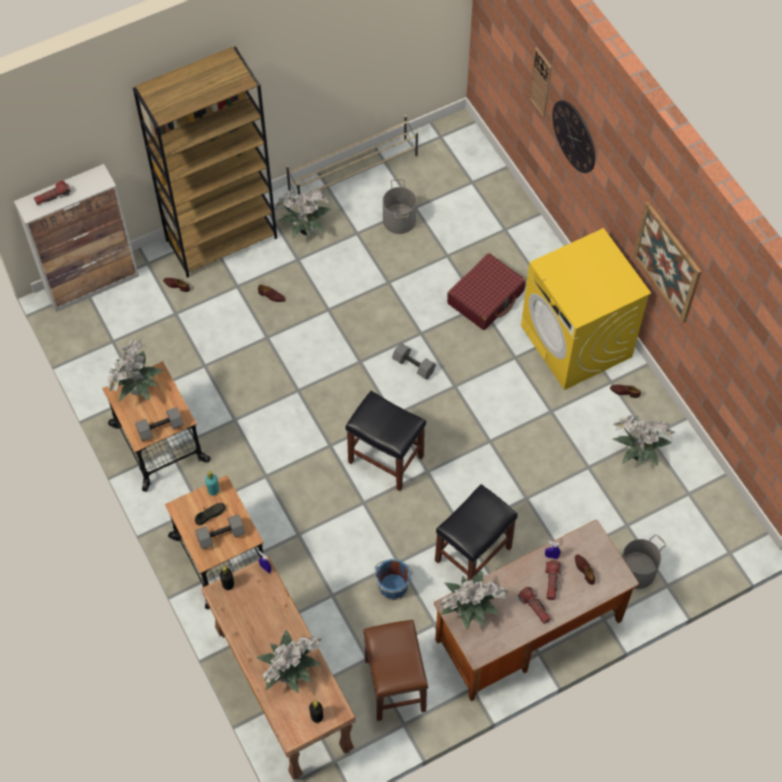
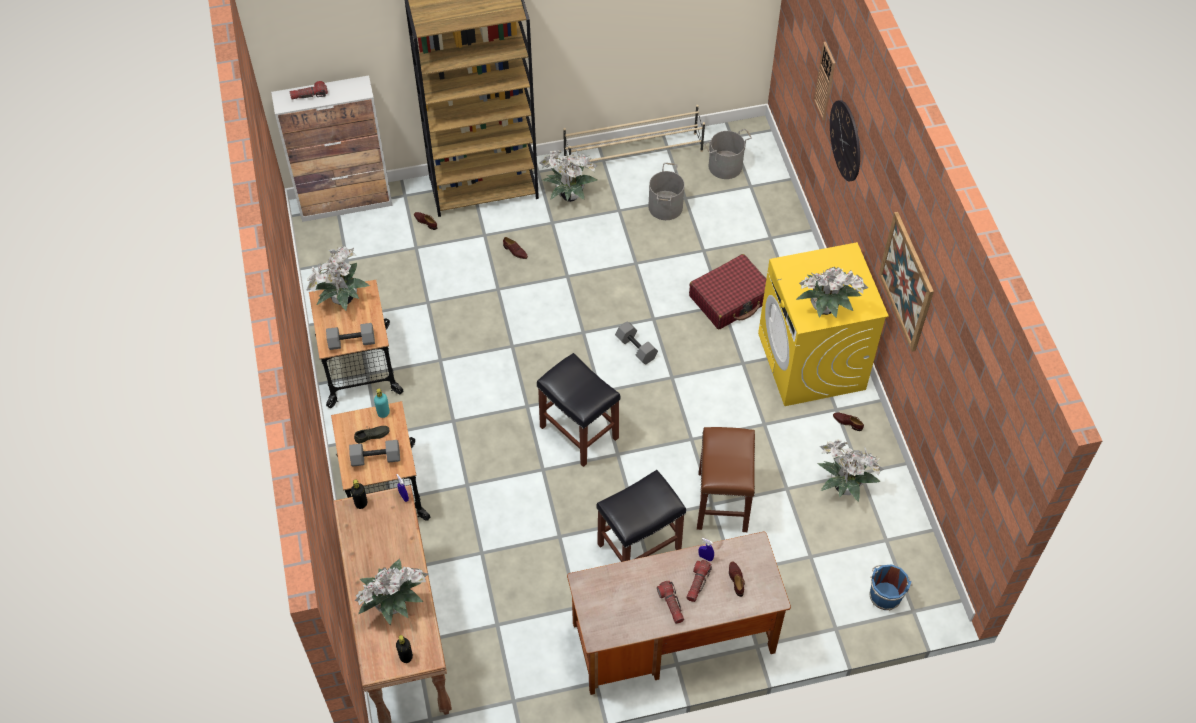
camera: 15 degrees right, 5 degrees down
(393, 585) = (546, 558): blue bucket -> blue bucket (885, 594)
(396, 686) = (517, 659): brown stool -> brown stool (723, 502)
(471, 610) = (603, 591): potted plant -> potted plant (826, 309)
(636, 570) = (806, 605): grey bucket -> grey bucket (725, 166)

